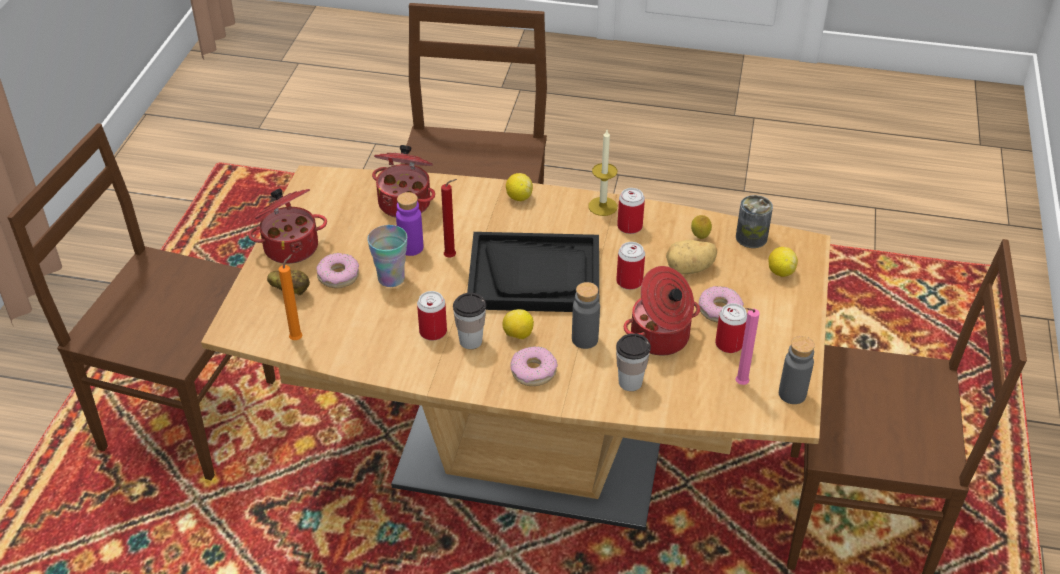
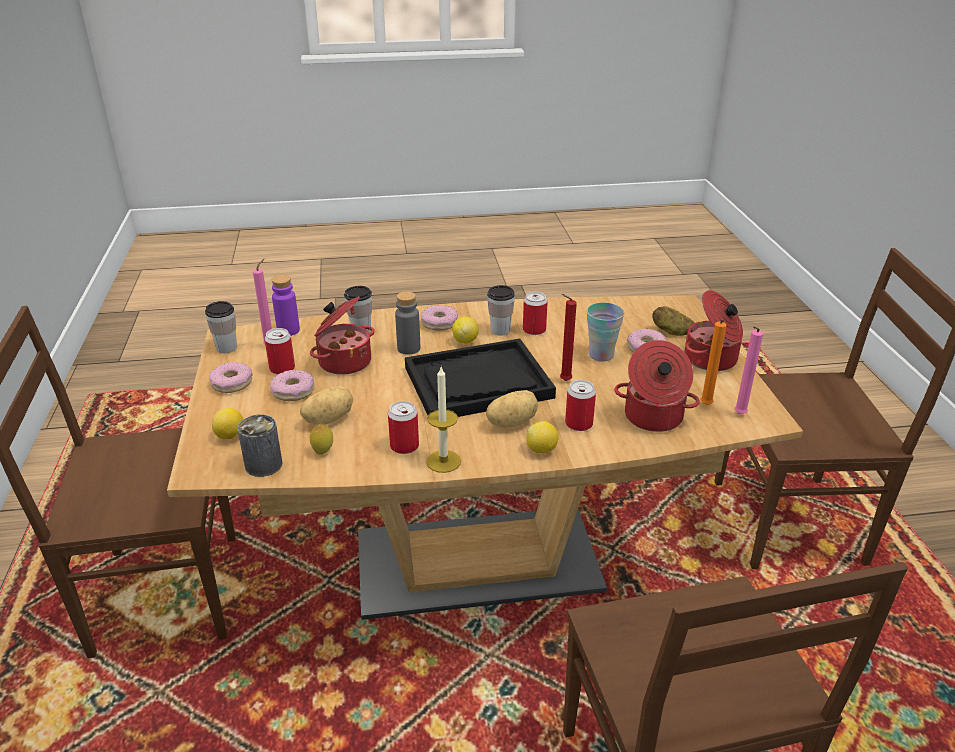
camera: 160 degrees right, 10 degrees down
(298, 338) = (630, 308): orange candle -> orange candle (705, 406)
(333, 188) = (738, 415): none -> pink candle
(411, 248) = (607, 380): purple bottle -> purple bottle (288, 330)
(528, 227) = (511, 422): none -> potato
(629, 281) = (386, 396): can -> can (578, 424)
(783, 336) = (231, 383): none -> donut
(792, 394) = (226, 348): grey bottle -> cup

